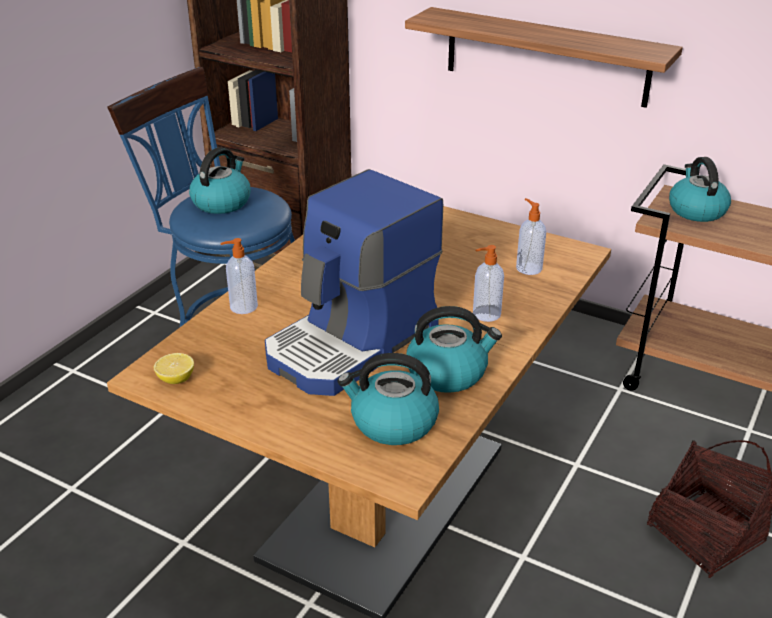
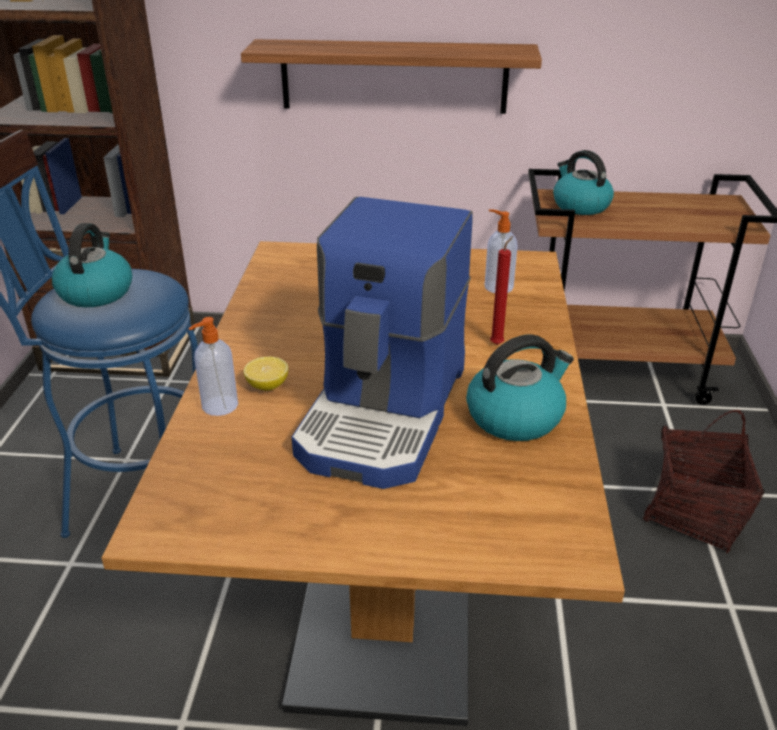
camera: 25 degrees left, 0 degrees up
(176, 379) = (199, 522): lemon -> lemon (267, 386)
(392, 422) = (507, 492): kettle -> none
(485, 314) = (498, 343): soap dispenser -> red candle

